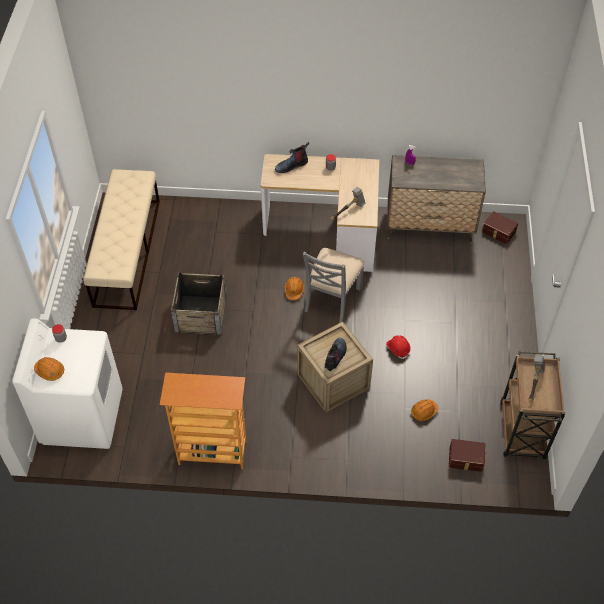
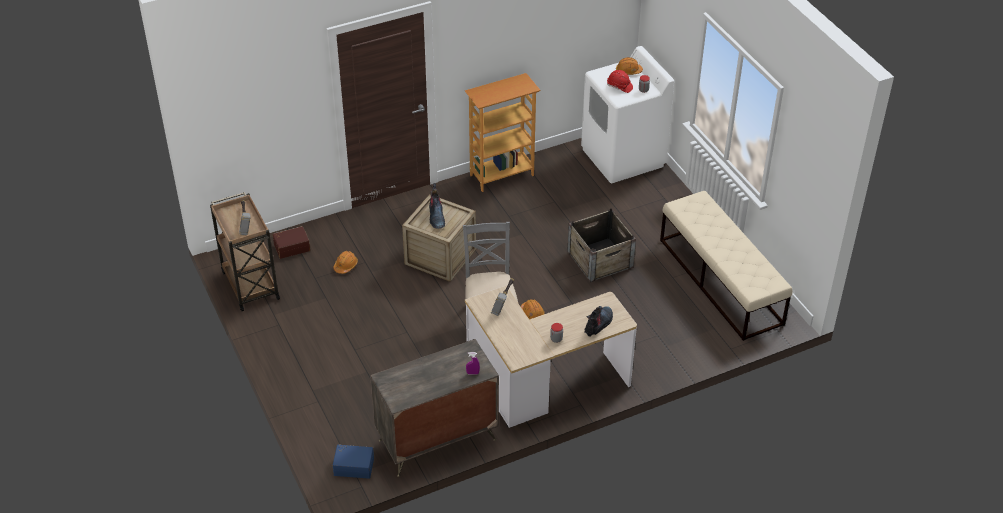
camera: 150 degrees right, 10 degrees down
(398, 349) = (398, 304): red hard hat -> red hard hat (619, 86)
(498, 232) = (354, 465): brown storage box -> blue storage box

